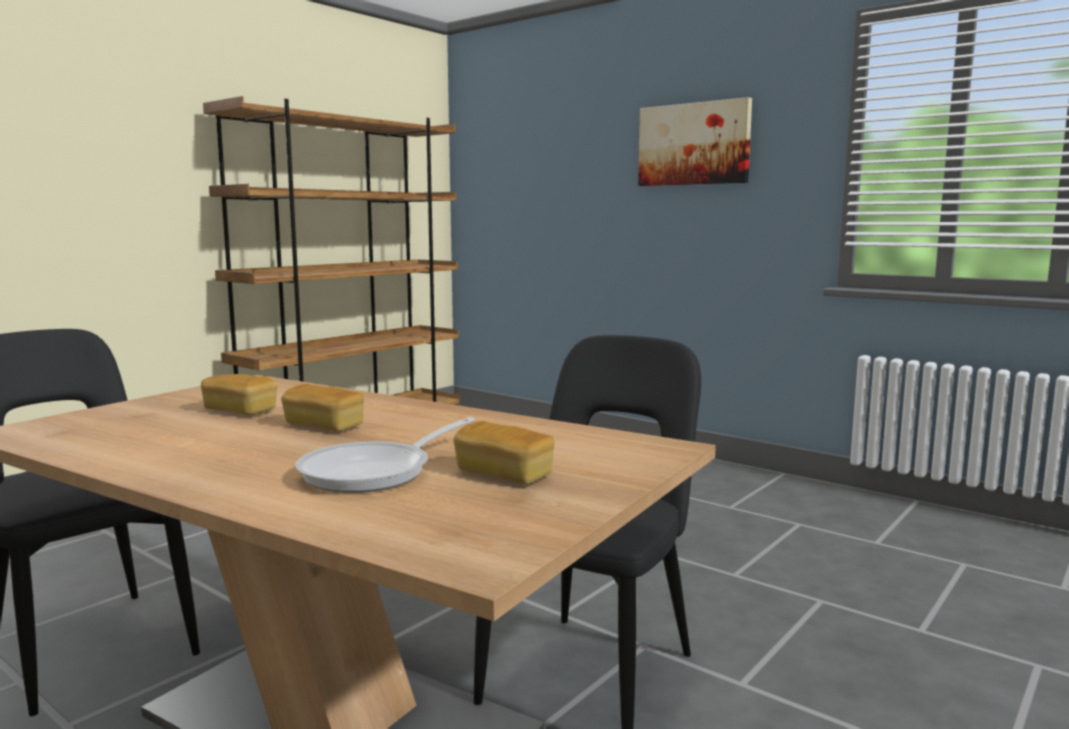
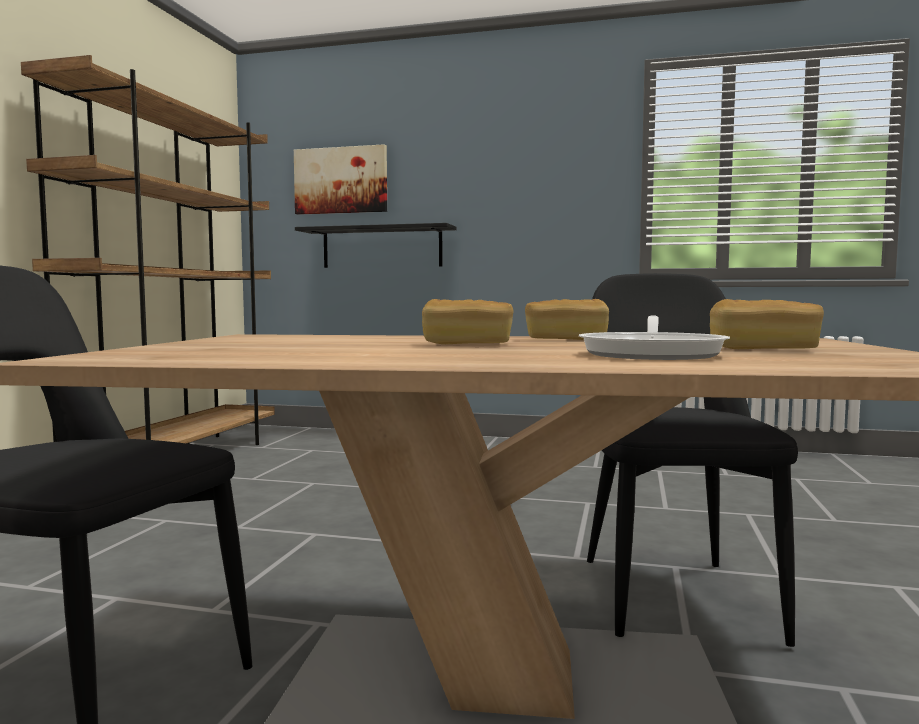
camera: 25 degrees left, 5 degrees down
(240, 411) = (330, 343): bread -> bread (565, 339)
(569, 236) = (382, 247): none -> black shelf
(694, 144) = (506, 163): picture -> picture (341, 180)

